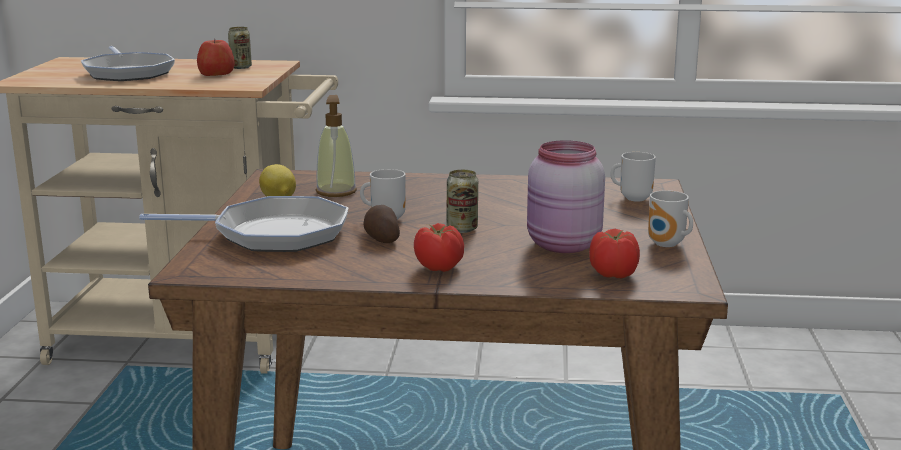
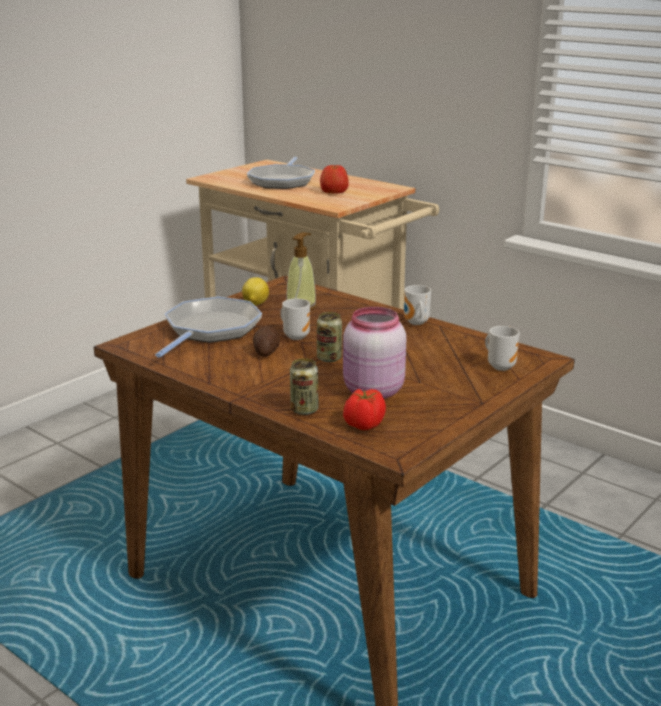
camera: 35 degrees right, 5 degrees up
(241, 67) = (362, 188): can -> can (304, 410)
(273, 234) = (210, 330): frying pan -> frying pan turned 105 degrees counterclockwise
(439, 267) = (263, 384): tomato -> none
(667, 245) = (448, 414): mug -> mug (415, 323)

